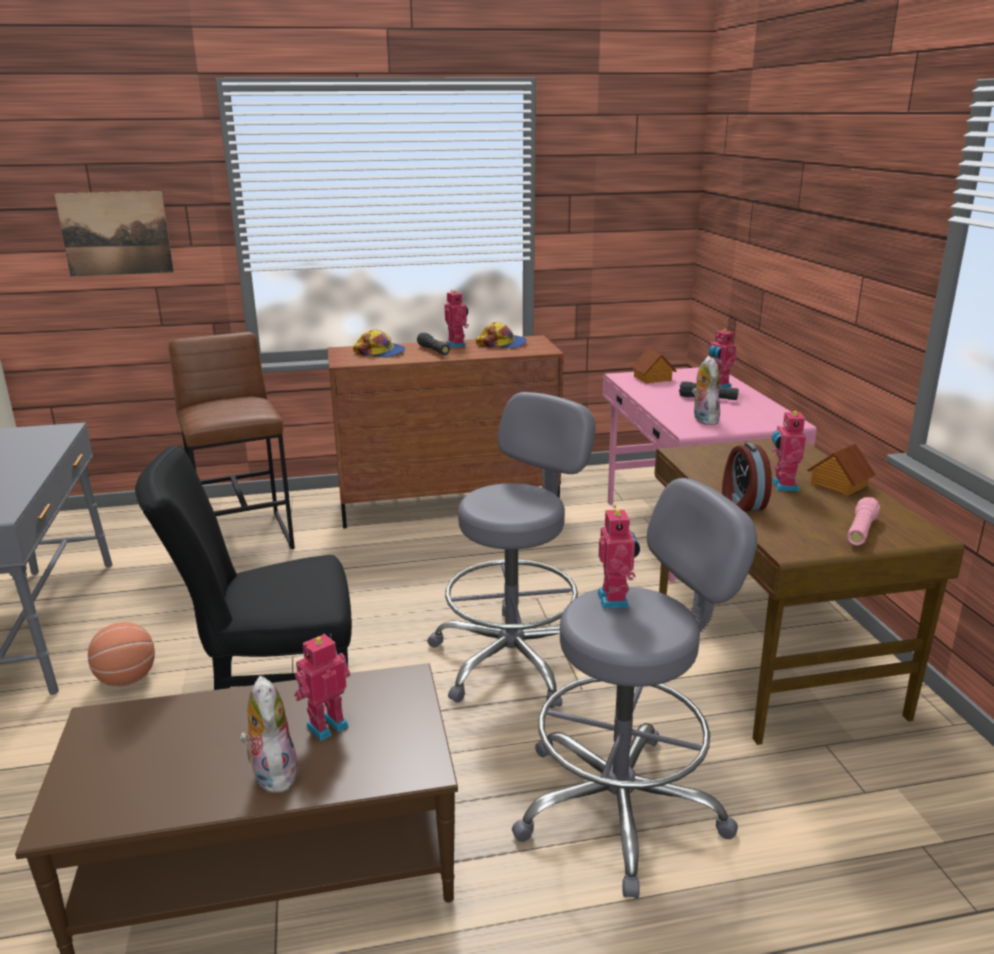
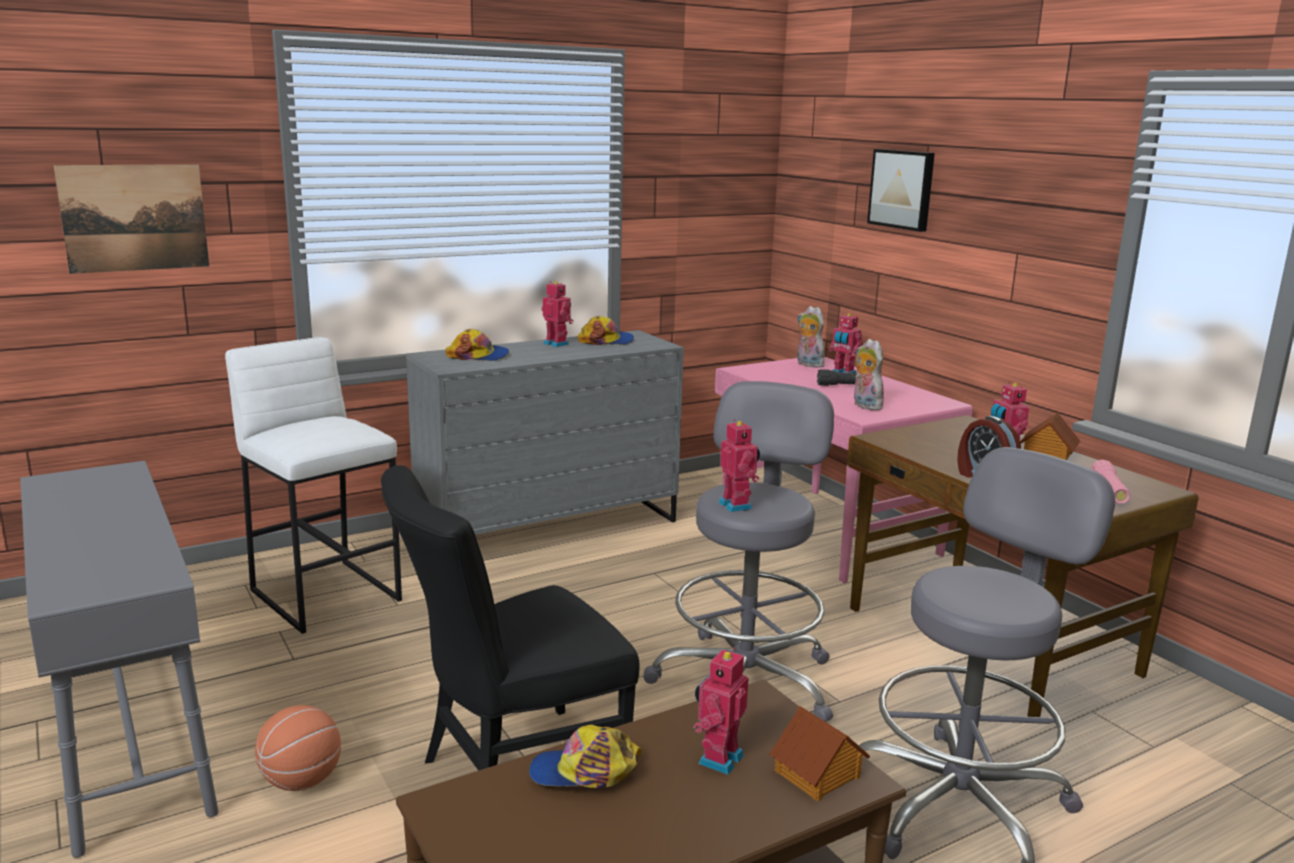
camera: 20 degrees left, 5 degrees down
(215, 716) = (584, 773): none -> cap
(244, 536) = (324, 594): brown stool -> white stool
(272, 773) = (708, 817): plush toy -> plush toy (807, 364)
(434, 351) = (539, 351): black flashlight -> none
(448, 502) = (548, 529): brown dresser -> grey dresser
(616, 599) = (957, 578): toy robot -> toy robot (737, 505)
(652, 378) = (772, 370): toy house -> toy house (818, 774)
(782, 207) = (902, 189): none -> picture

